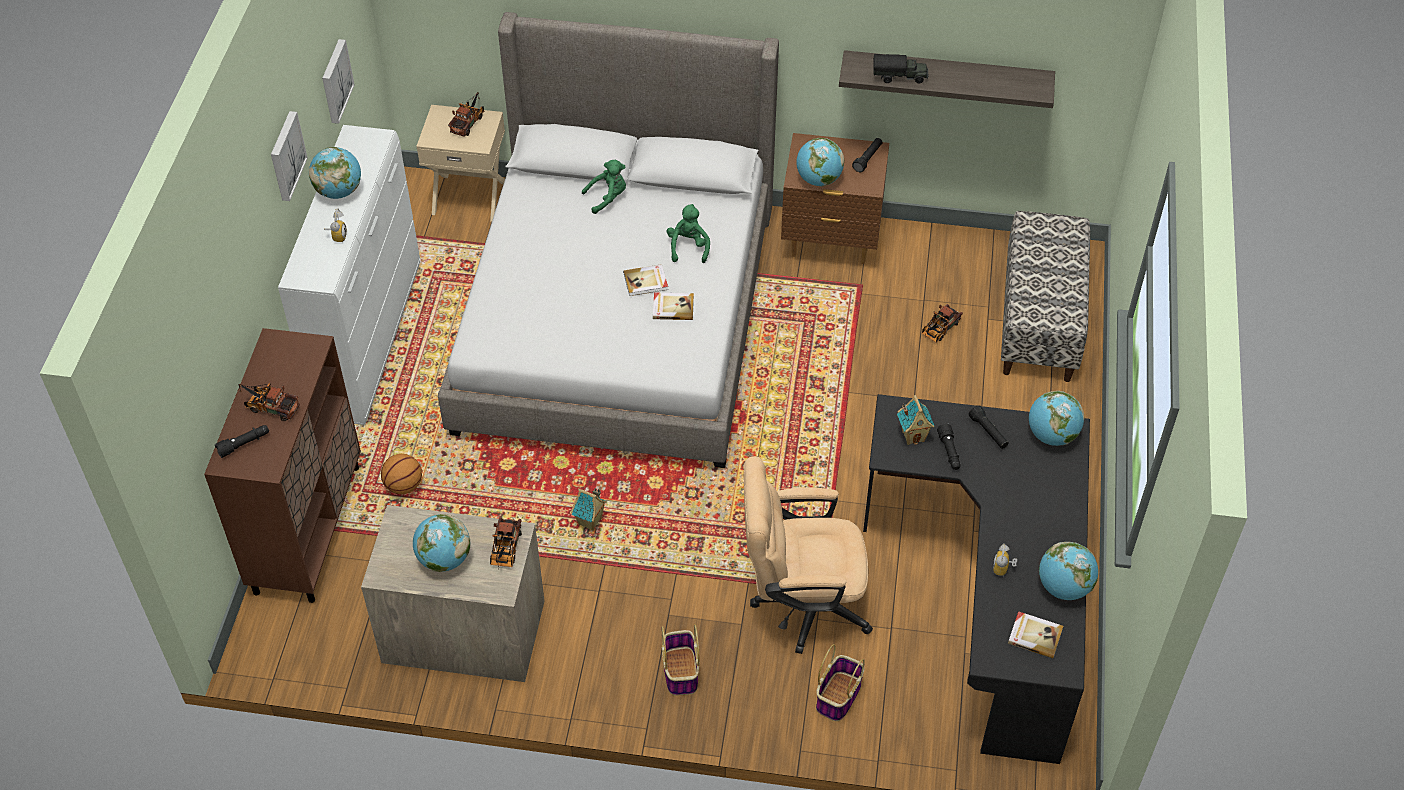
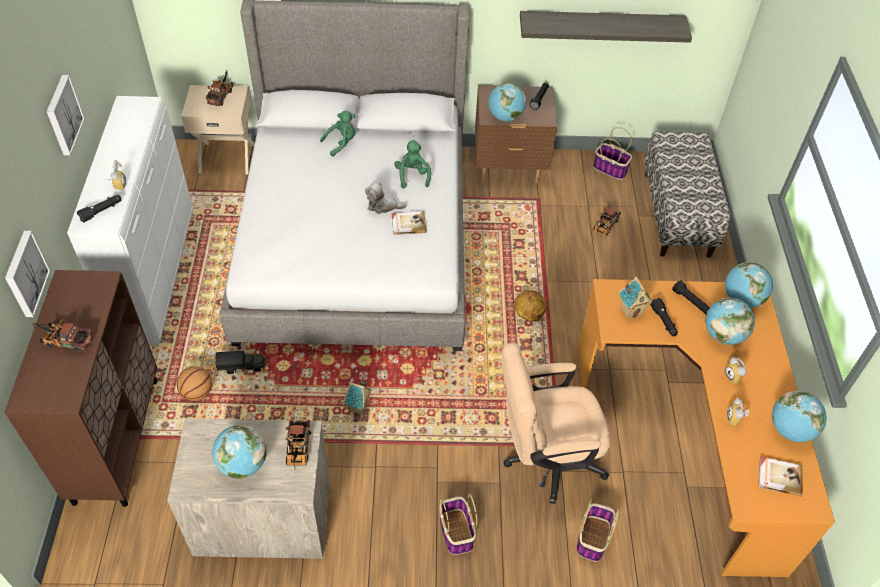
camera: 10 degrees left, 0 degrees up
(244, 444) = (42, 379): black flashlight -> black flashlight (101, 211)
(335, 81) = (105, 57): picture -> picture (24, 274)
(339, 191) = (117, 148): globe -> globe (723, 335)
(646, 282) = (383, 205): book -> plush toy
(816, 432) = (528, 315): none -> basketball
(899, 77) = (568, 27): toy truck -> toy truck (242, 367)
(966, 253) = (611, 169): none -> basket
(987, 596) = (692, 435): black desk -> orange desk
(1016, 523) = (734, 377): none -> alarm clock

